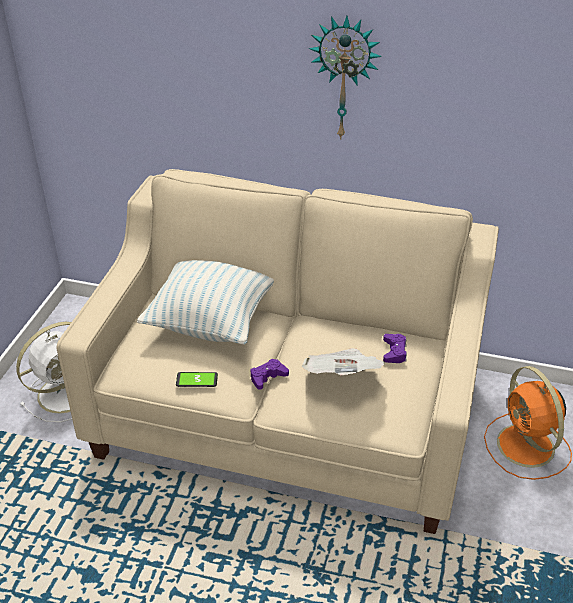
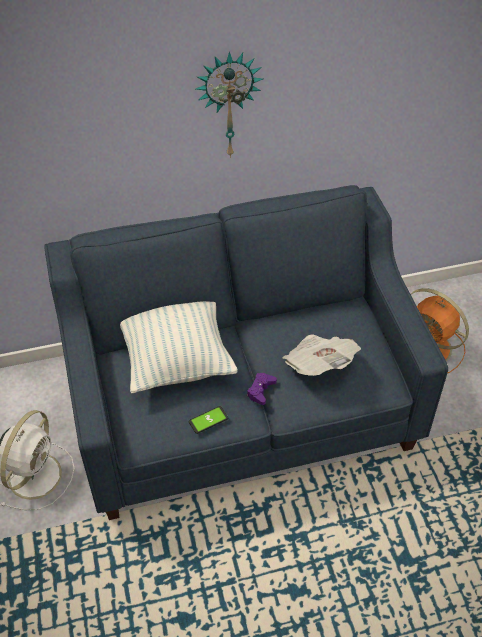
camera: 30 degrees left, 10 degrees up
(286, 415) = (240, 405): beige sofa -> blue sofa
(394, 352) = (341, 324): purple game controller -> none

